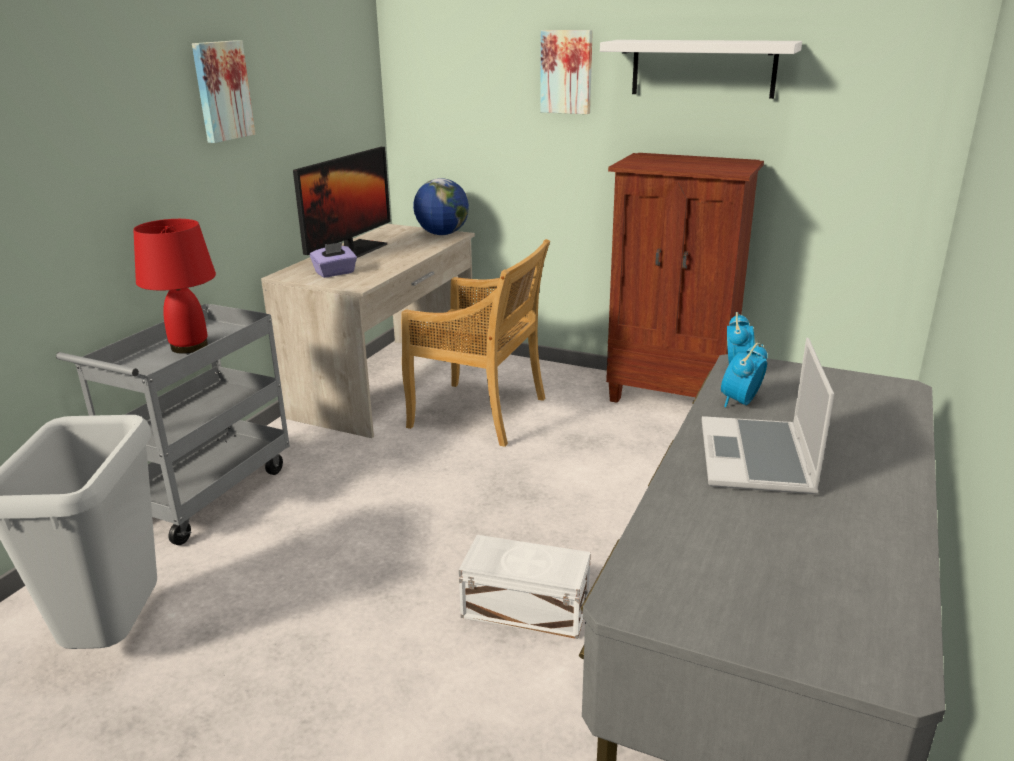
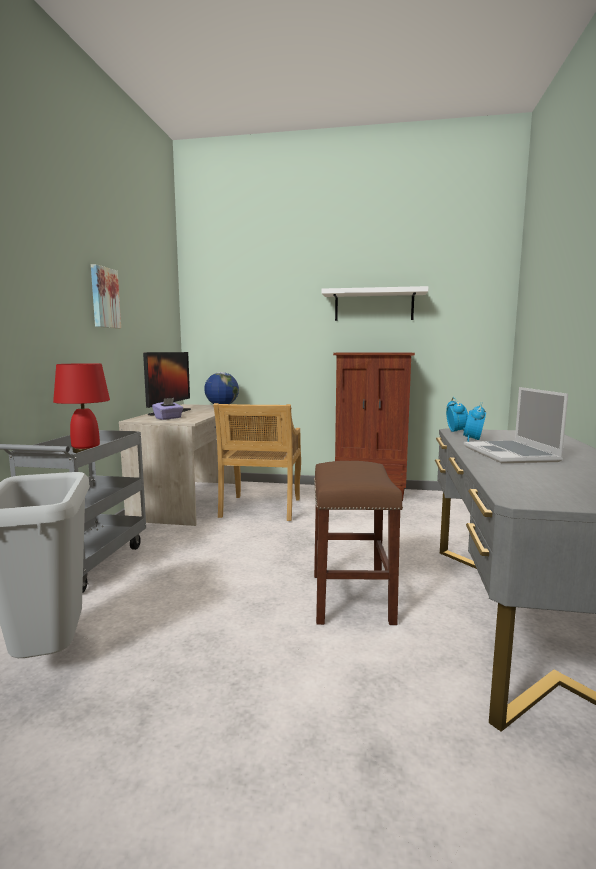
camera: 15 degrees left, 15 degrees down
(480, 413) = (261, 509): beige chair -> beige chair turned 90 degrees clockwise
(524, 606) = (350, 597): white storage box -> brown stool
(567, 72) = (296, 310): picture -> none

